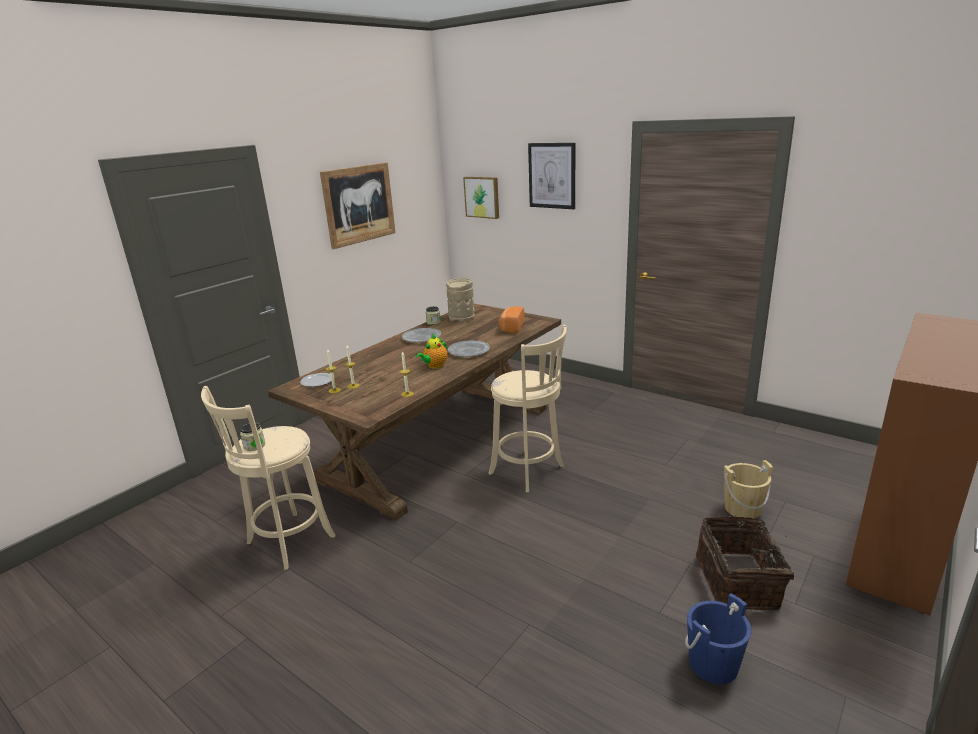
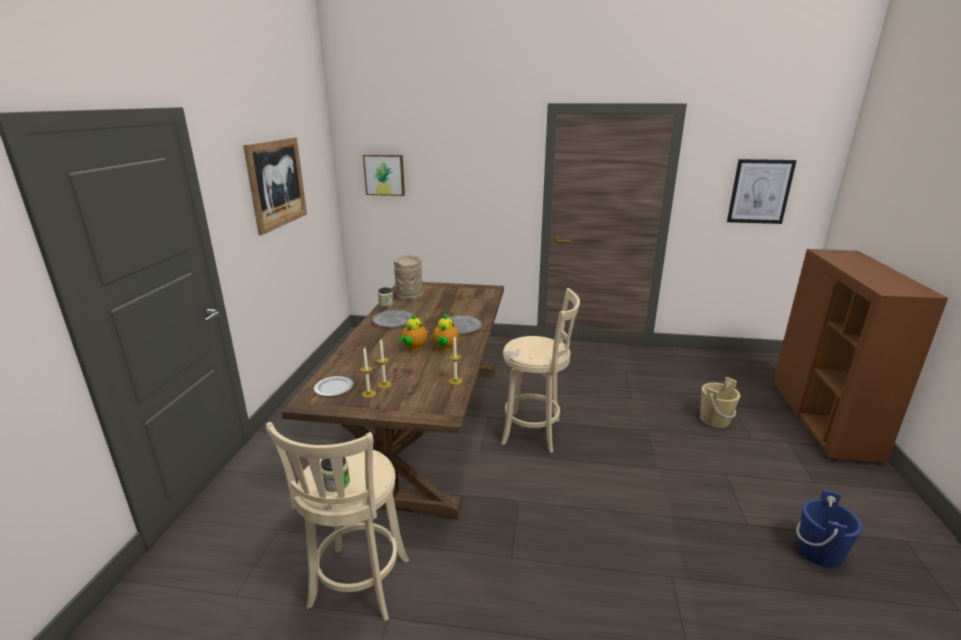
camera: 30 degrees left, 0 degrees up
(410, 362) = (414, 347): none -> teapot
(511, 328) = (470, 299): bread -> none
(552, 175) = (465, 152): picture -> picture (760, 191)
(739, 581) = (769, 478): basket -> none

